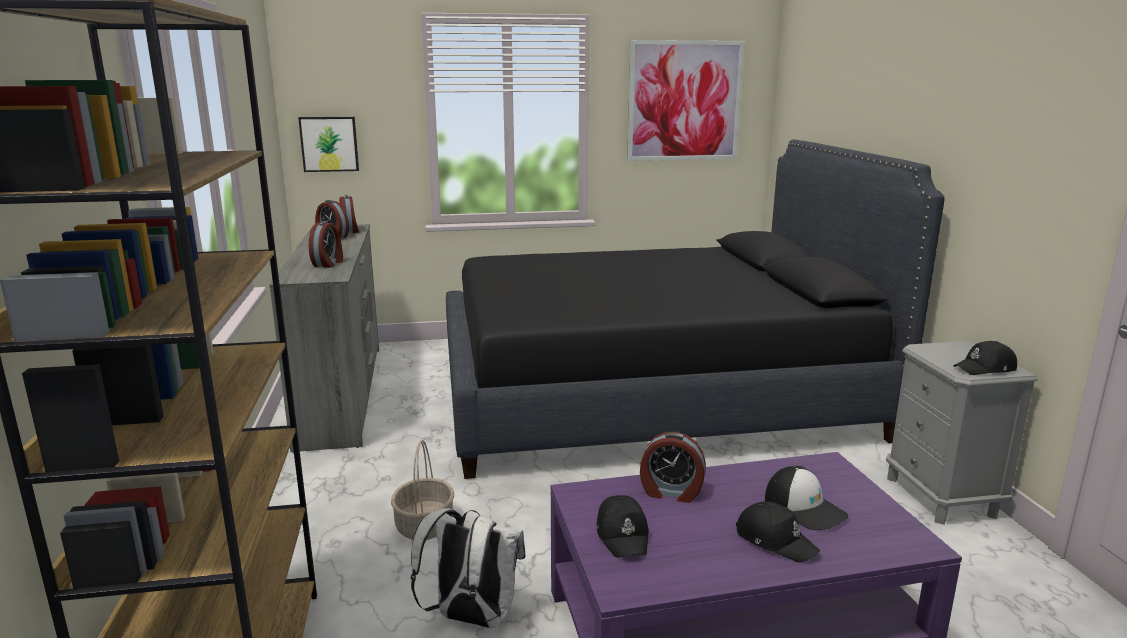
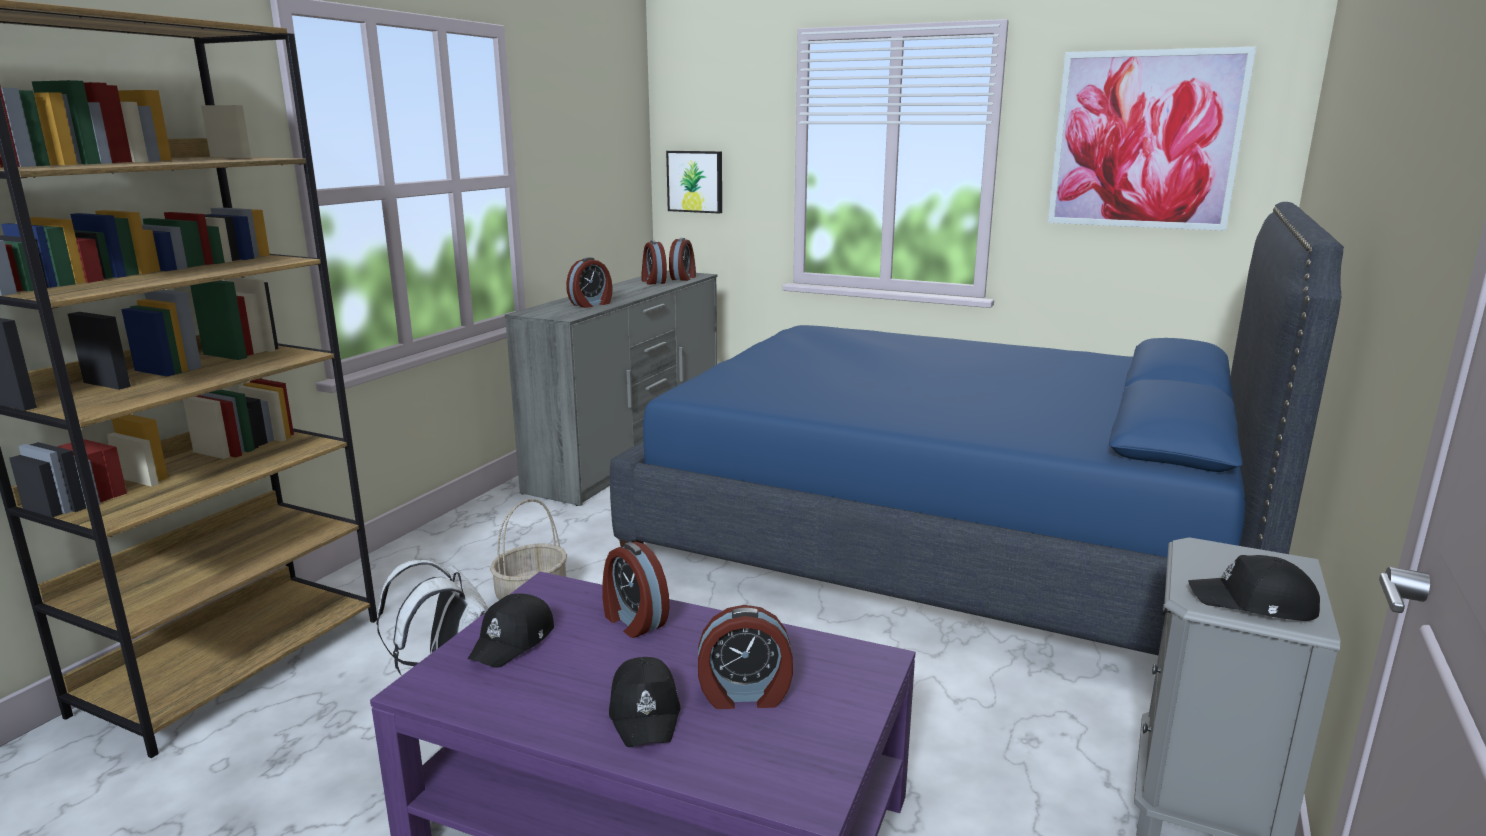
camera: 35 degrees right, 0 degrees up
(650, 395) = (946, 540): black bed -> blue bed
(805, 508) = (745, 695): cap -> alarm clock

